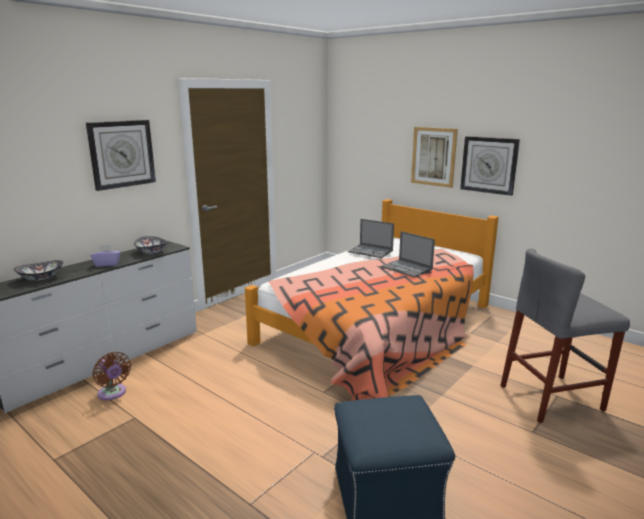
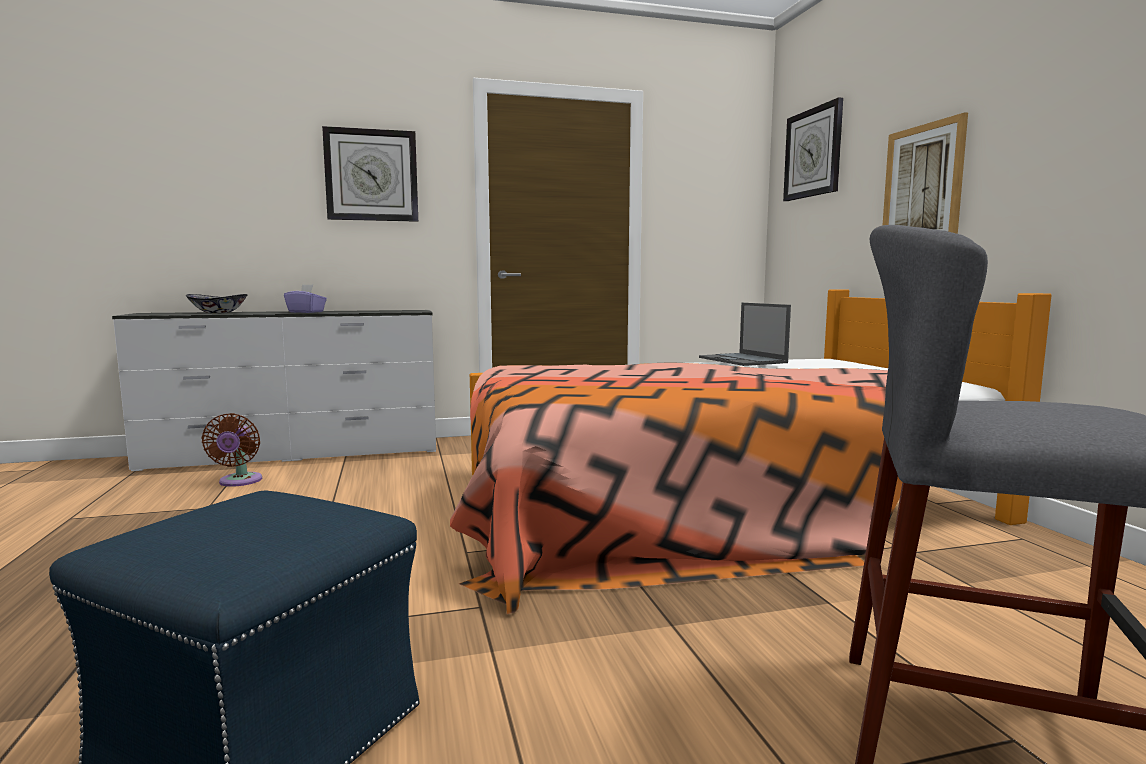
camera: 35 degrees right, 10 degrees down
(151, 252) = (378, 311): bowl -> none
(407, 268) = (760, 374): laptop -> none
(489, 165) = (1033, 174): wall clock -> wall clock (813, 153)

